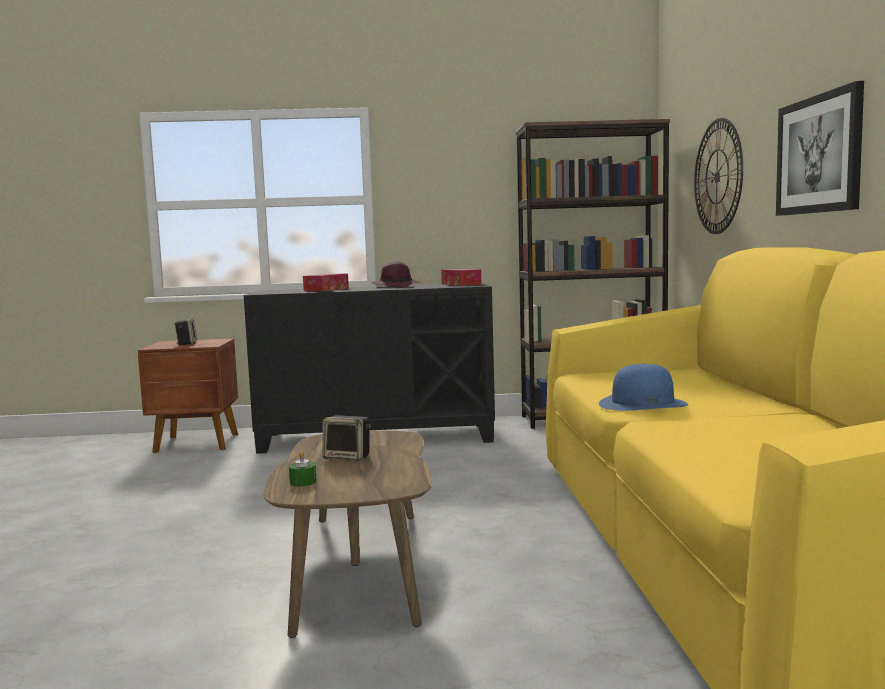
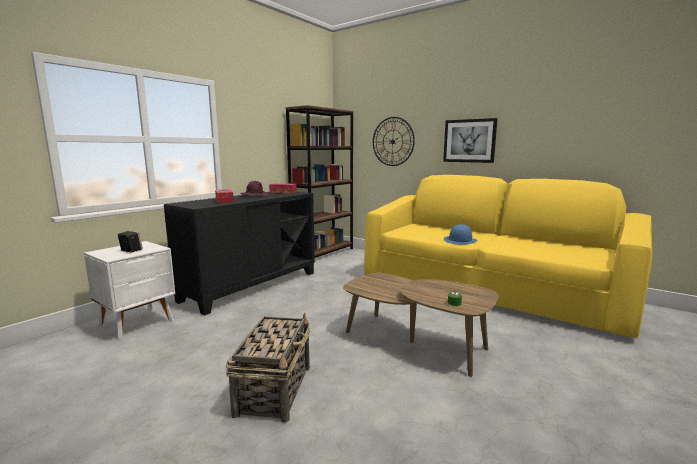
camera: 50 degrees left, 5 degrees up
(118, 539) = (274, 389): none -> basket
(197, 443) = (138, 323): brown nightstand -> white nightstand
(348, 458) = (426, 289): speaker -> none

